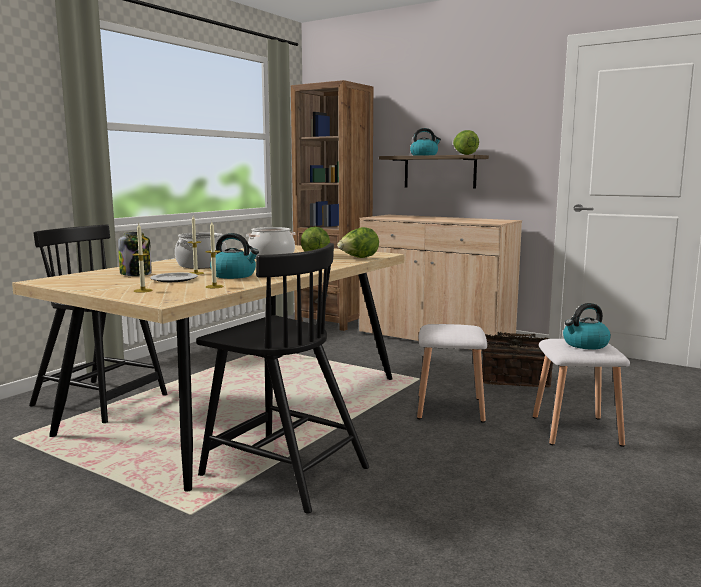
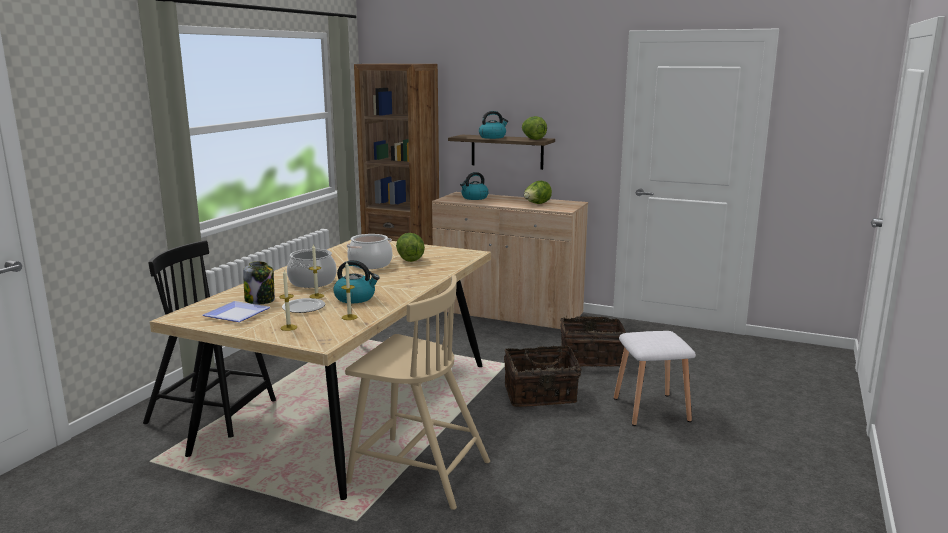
camera: 10 degrees left, 5 degrees up
(102, 280) = (236, 313): none -> plate
(282, 470) = (417, 471): black chair -> beige chair
(358, 258) = (452, 262): lettuce -> lettuce (536, 204)
(448, 408) = (541, 395): white stool -> basket
(585, 345) = (659, 339): kettle -> kettle (474, 198)

